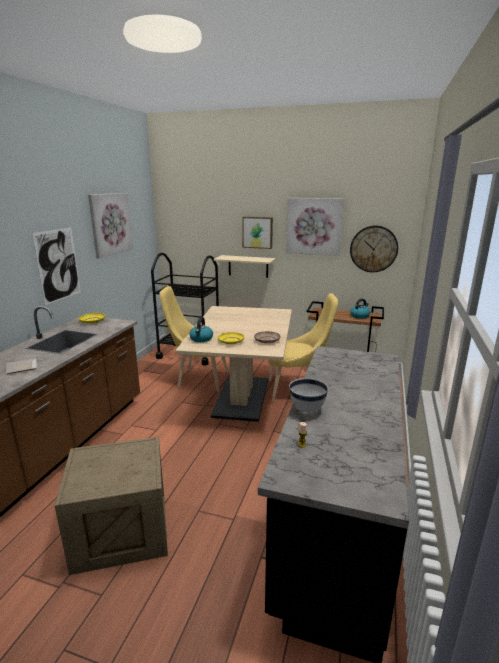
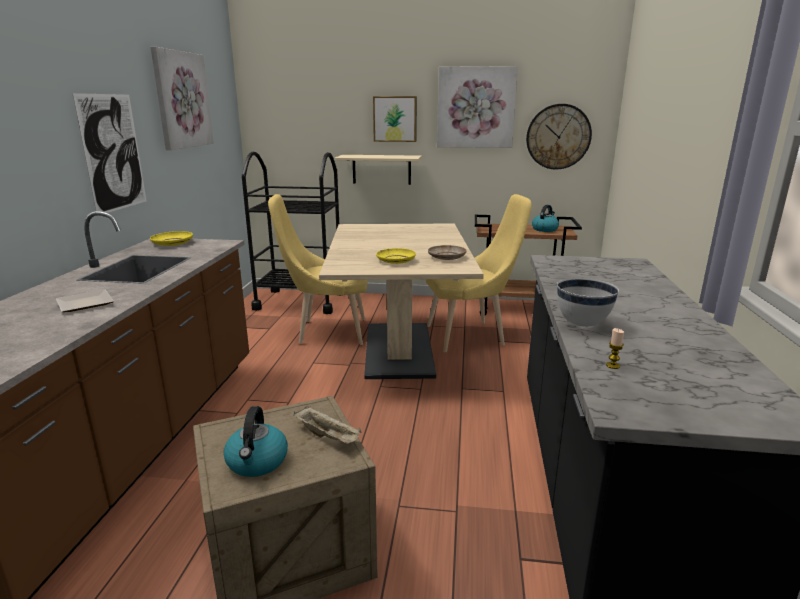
camera: 10 degrees left, 0 degrees up
(143, 465) = (328, 436): none -> beige tray
(201, 339) = (350, 260): kettle -> kettle (257, 462)

